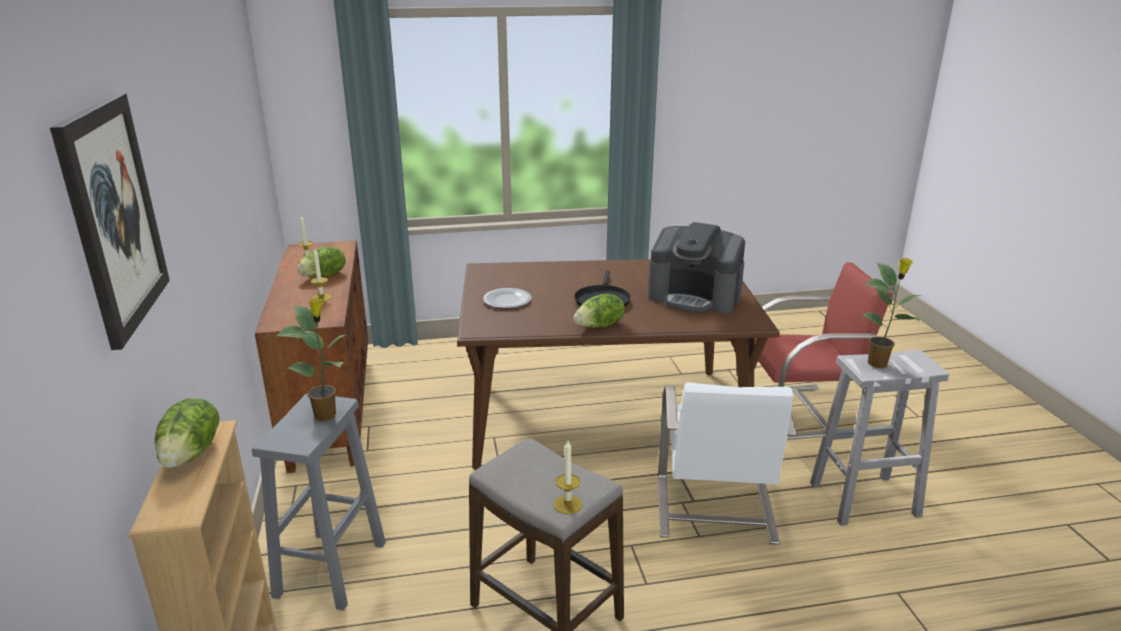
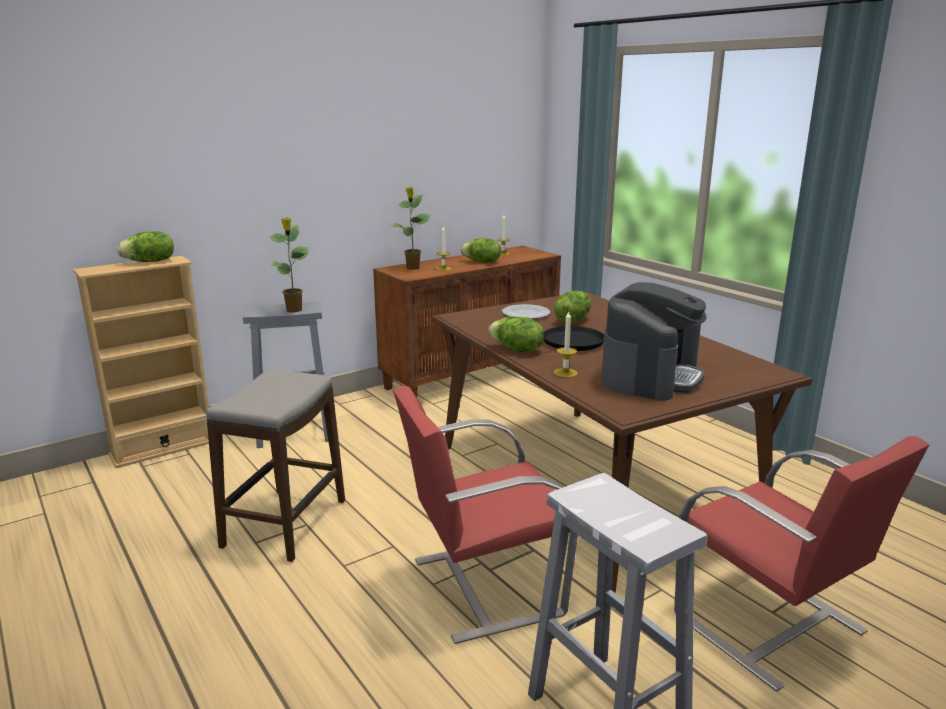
camera: 65 degrees right, 5 degrees down
(113, 216) = (152, 115): picture -> none
(546, 288) = (572, 320): none -> lettuce
(567, 504) = (236, 403): candle -> candle (565, 373)
(695, 297) = (650, 376): coffee machine -> coffee machine turned 150 degrees counterclockwise
(714, 510) = (483, 586): white chair -> red chair
(879, 364) = (612, 502): potted plant -> potted plant (413, 268)

